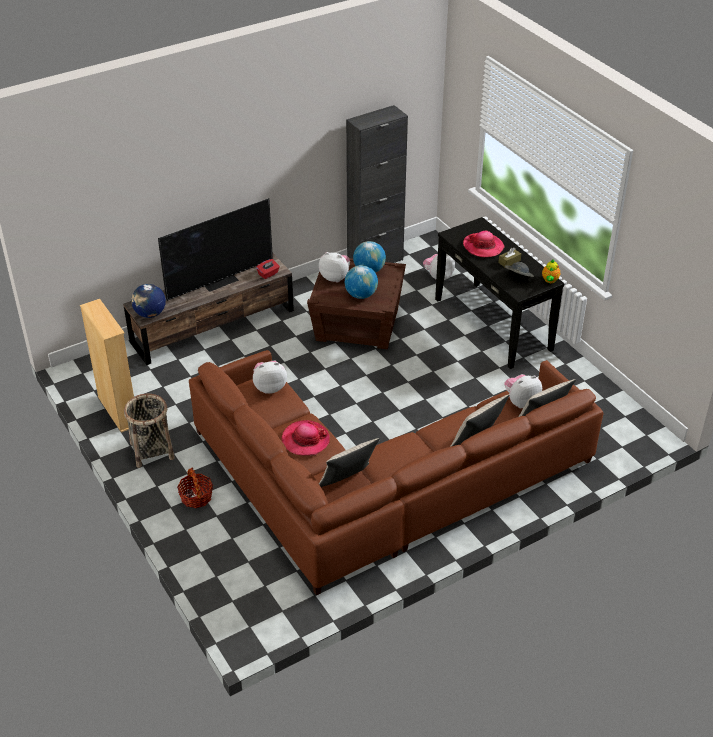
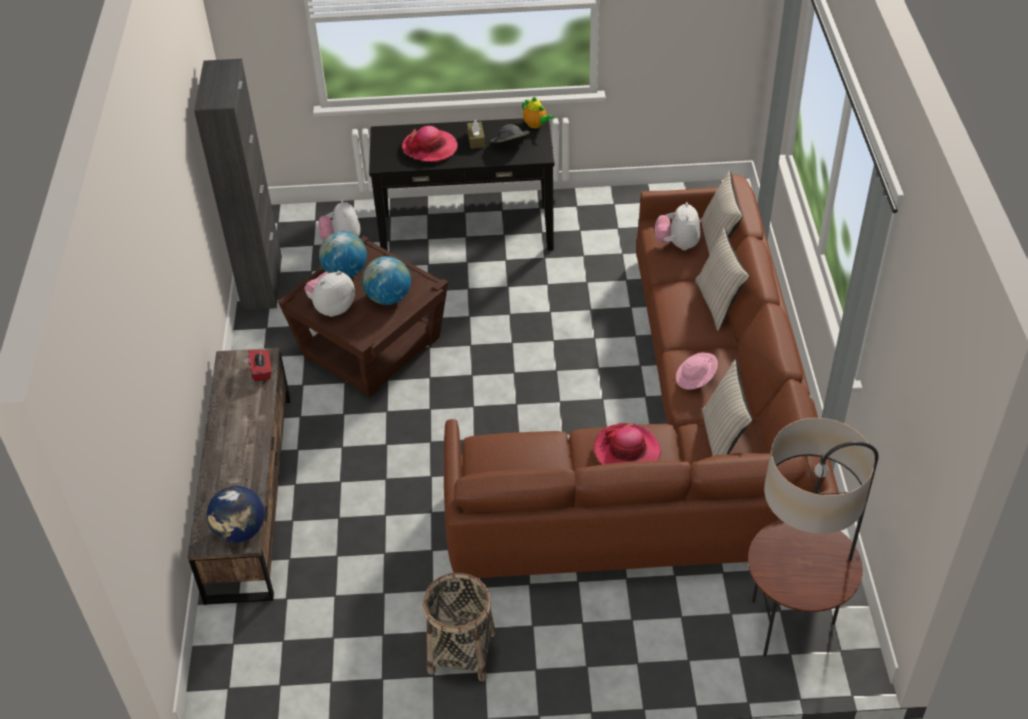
camera: 60 degrees left, 5 degrees up
(118, 411) = (349, 667): beige bookcase -> none
(196, 497) = (584, 630): basket -> none
(220, 281) = (232, 427): television -> none
(255, 595) = (791, 626): none -> floor lamp
(269, 387) = (503, 451): plush toy -> none
(394, 452) = (696, 379): none -> pink hat

